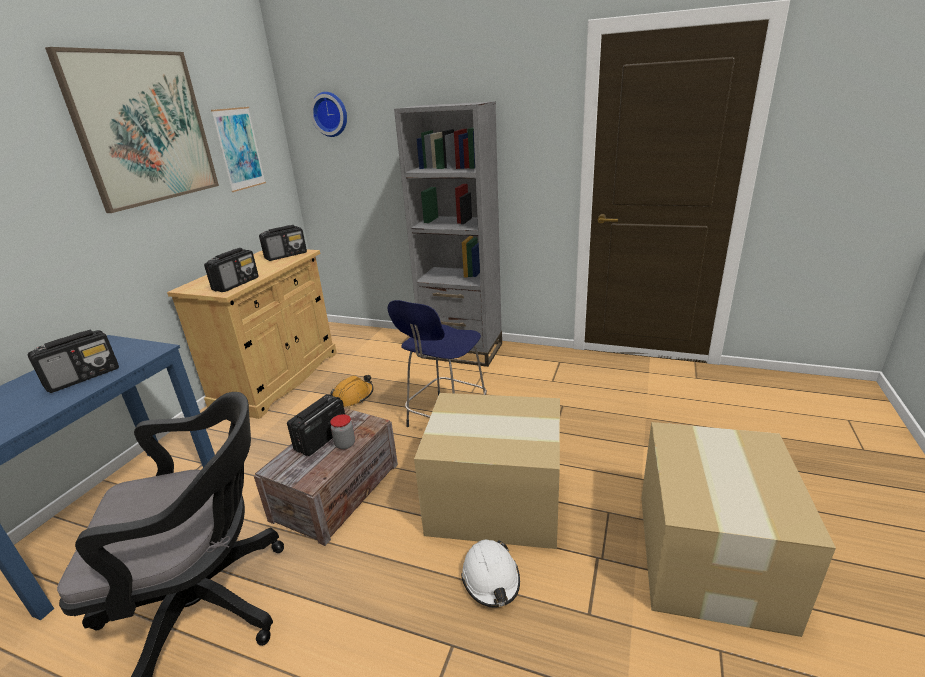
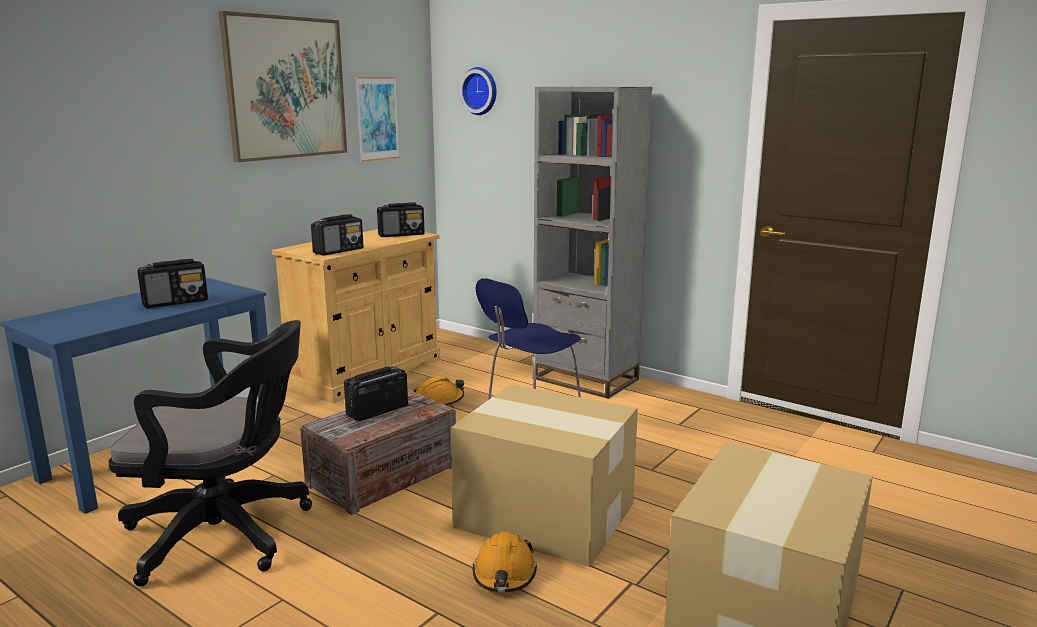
camera: 15 degrees right, 10 degrees down
(345, 444) = (398, 419): jar -> none
(491, 579) = (504, 574): white hard hat -> orange hard hat

